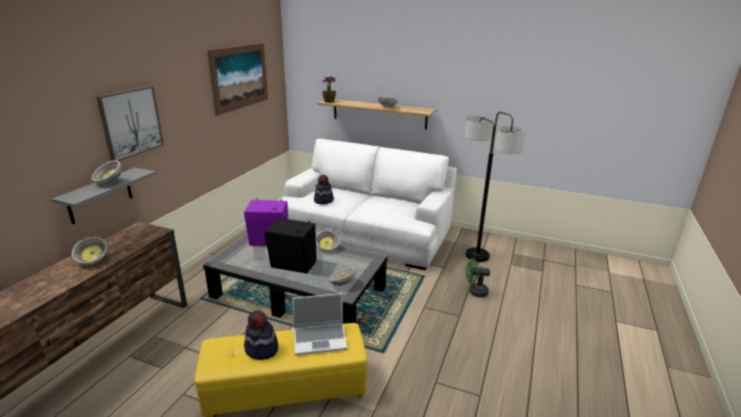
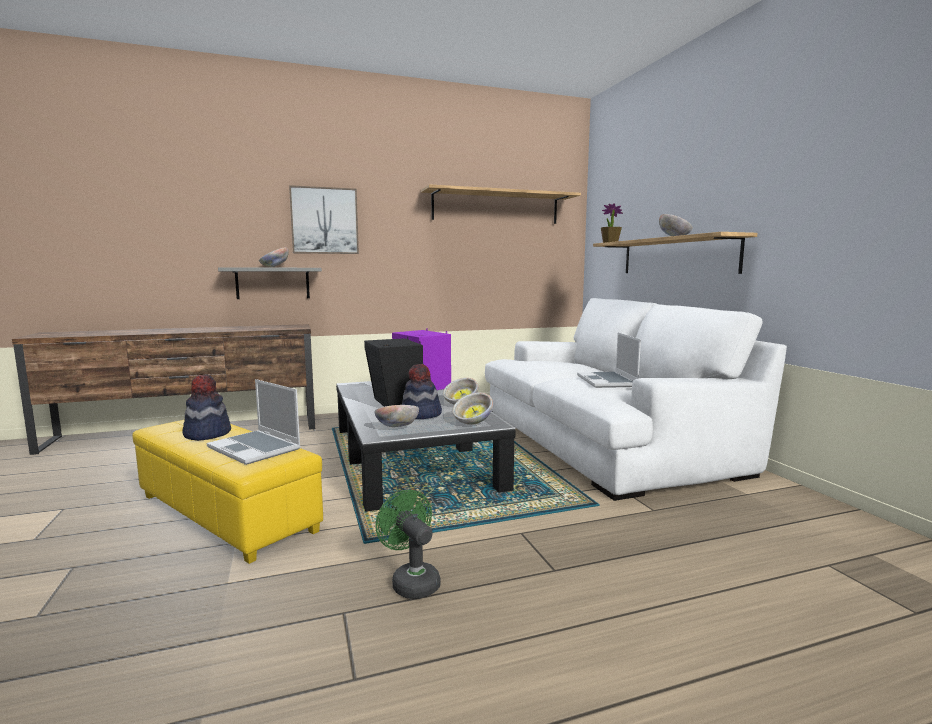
camera: 50 degrees right, 15 degrees down
(93, 261) = (221, 329): bowl -> bowl (473, 422)
(240, 77) = (496, 207): picture -> shelf
(324, 200) = (535, 364): hat -> hat (421, 415)
(389, 206) = (608, 381): none -> laptop
(475, 292) = (652, 560): green fan -> green fan (411, 581)
(477, 255) = (761, 524): floor lamp -> none

